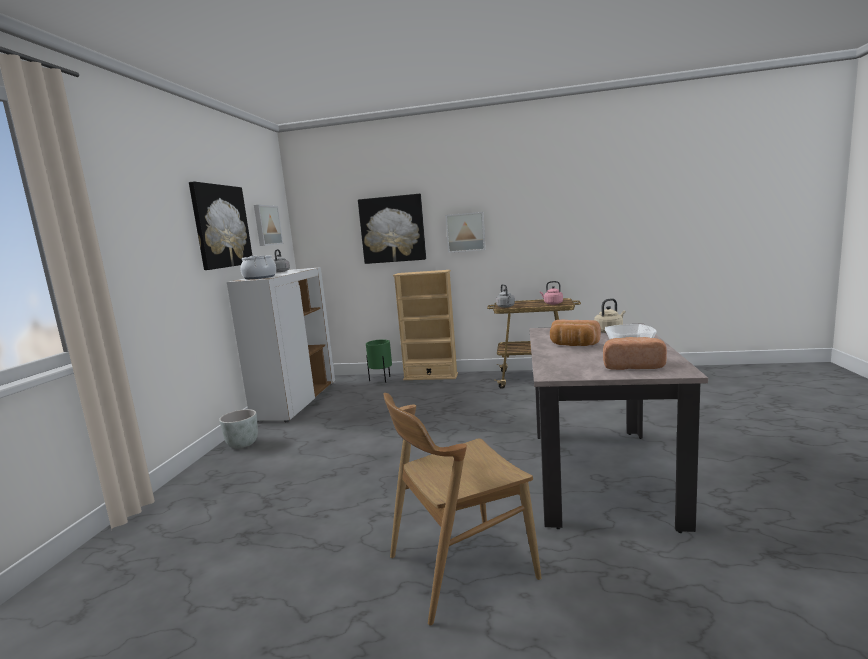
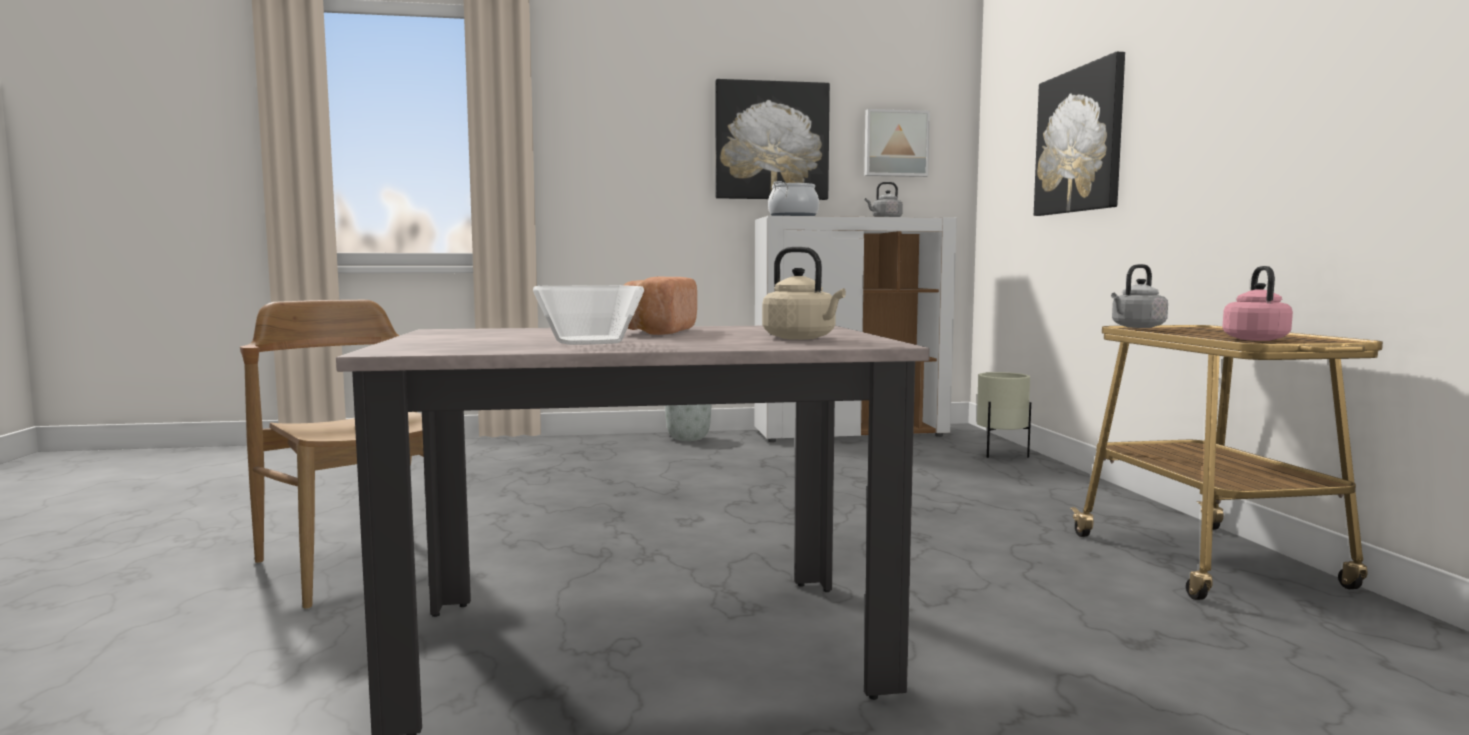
camera: 70 degrees right, 5 degrees down
(381, 380) = (1001, 455): green planter -> beige planter
(430, 376) = (1071, 479): beige bookcase -> none
(465, 232) = (1188, 135): picture -> none
(632, 366) = (464, 342): bread -> none

